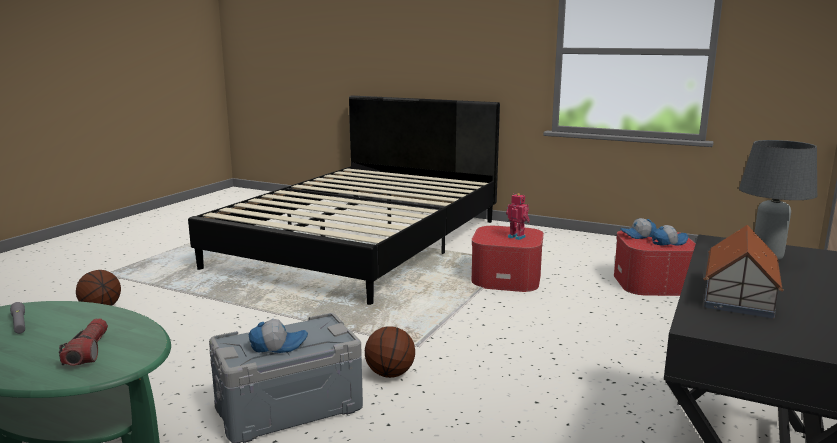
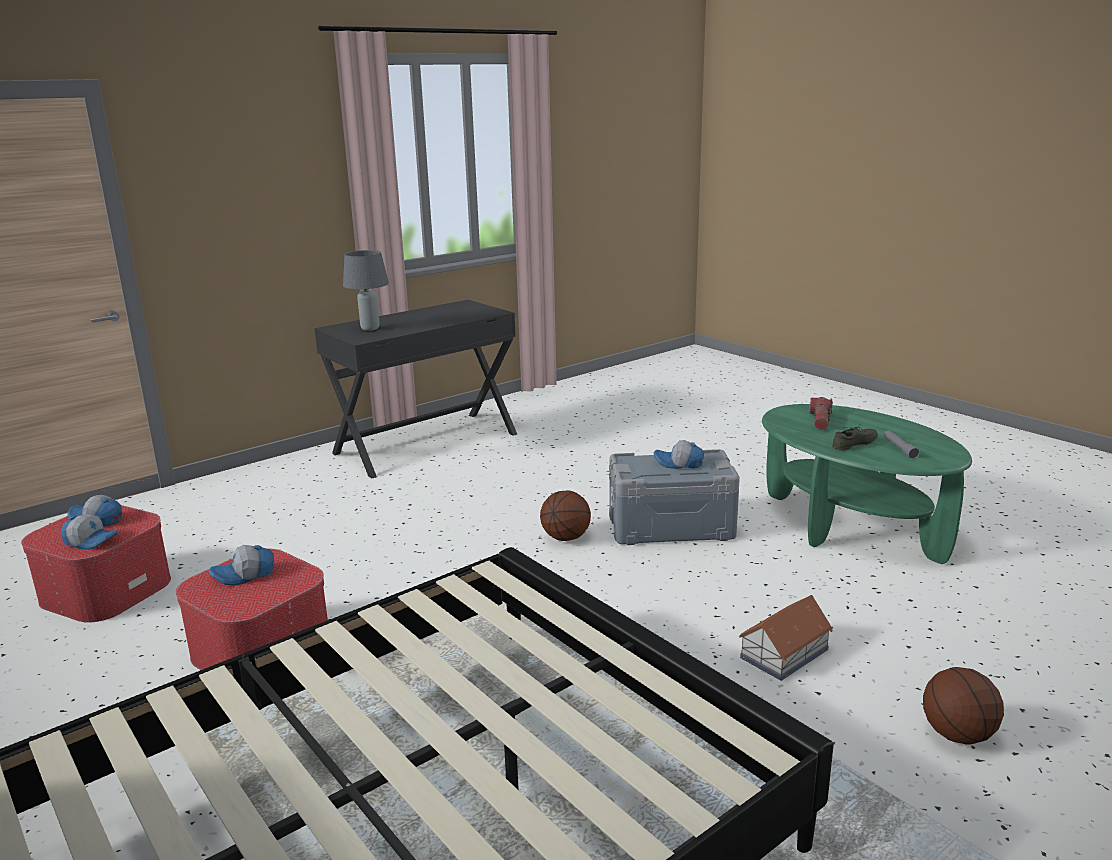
camera: 155 degrees left, 5 degrees up
(69, 321) = (856, 444): none -> grey shoe
(517, 237) = (244, 575): toy robot -> cap
(739, 295) = (445, 318): toy house -> toy house (783, 653)

